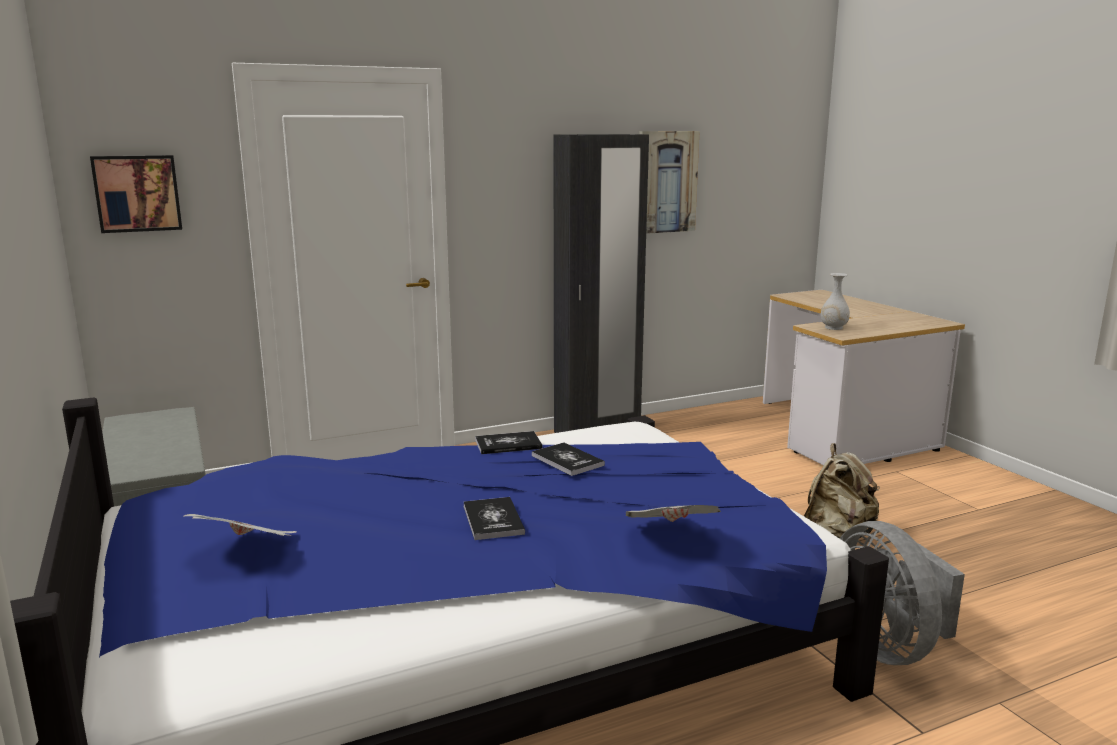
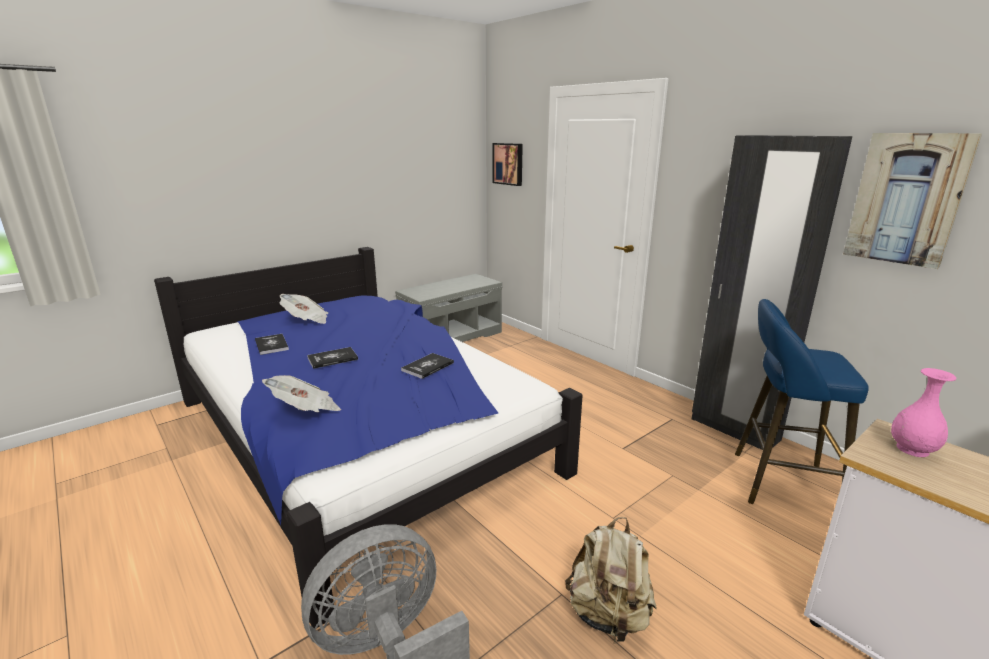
camera: 75 degrees right, 5 degrees up
(508, 444) = (457, 348): book -> book (271, 345)
(683, 438) = (777, 482): none -> blue stool
(833, 328) = (912, 449): white vase -> pink vase

